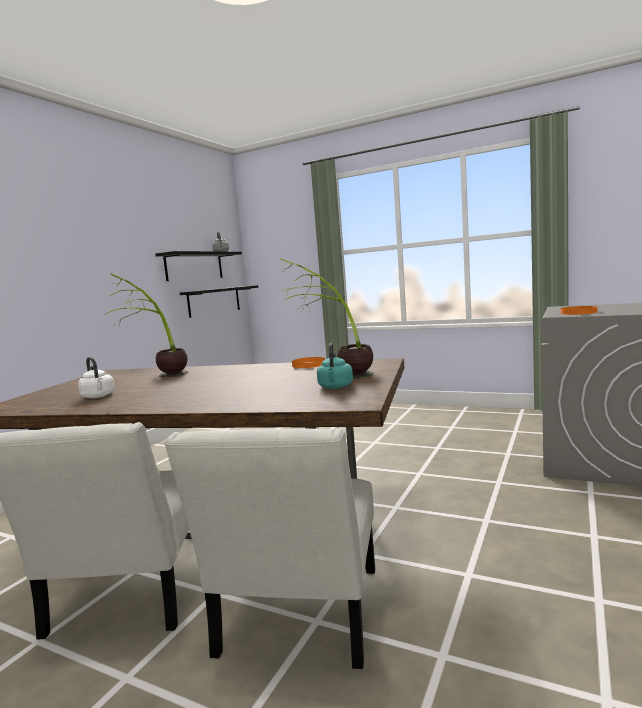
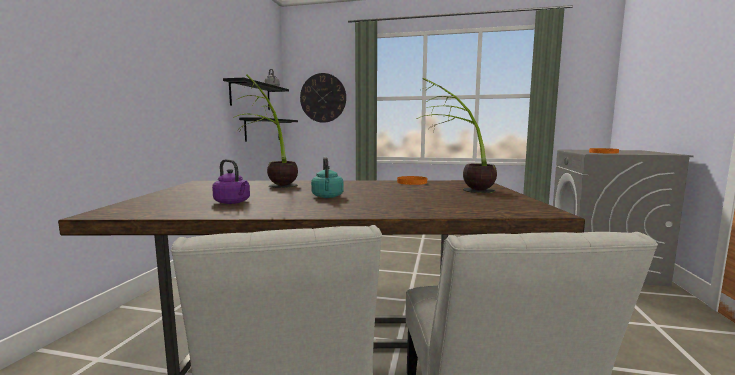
camera: 15 degrees left, 0 degrees up
(98, 396) = (233, 202): white kettle -> purple kettle
(285, 256) = (323, 98): none -> wall clock
(335, 387) = (486, 199): turquoise kettle -> turquoise kettle (327, 197)

